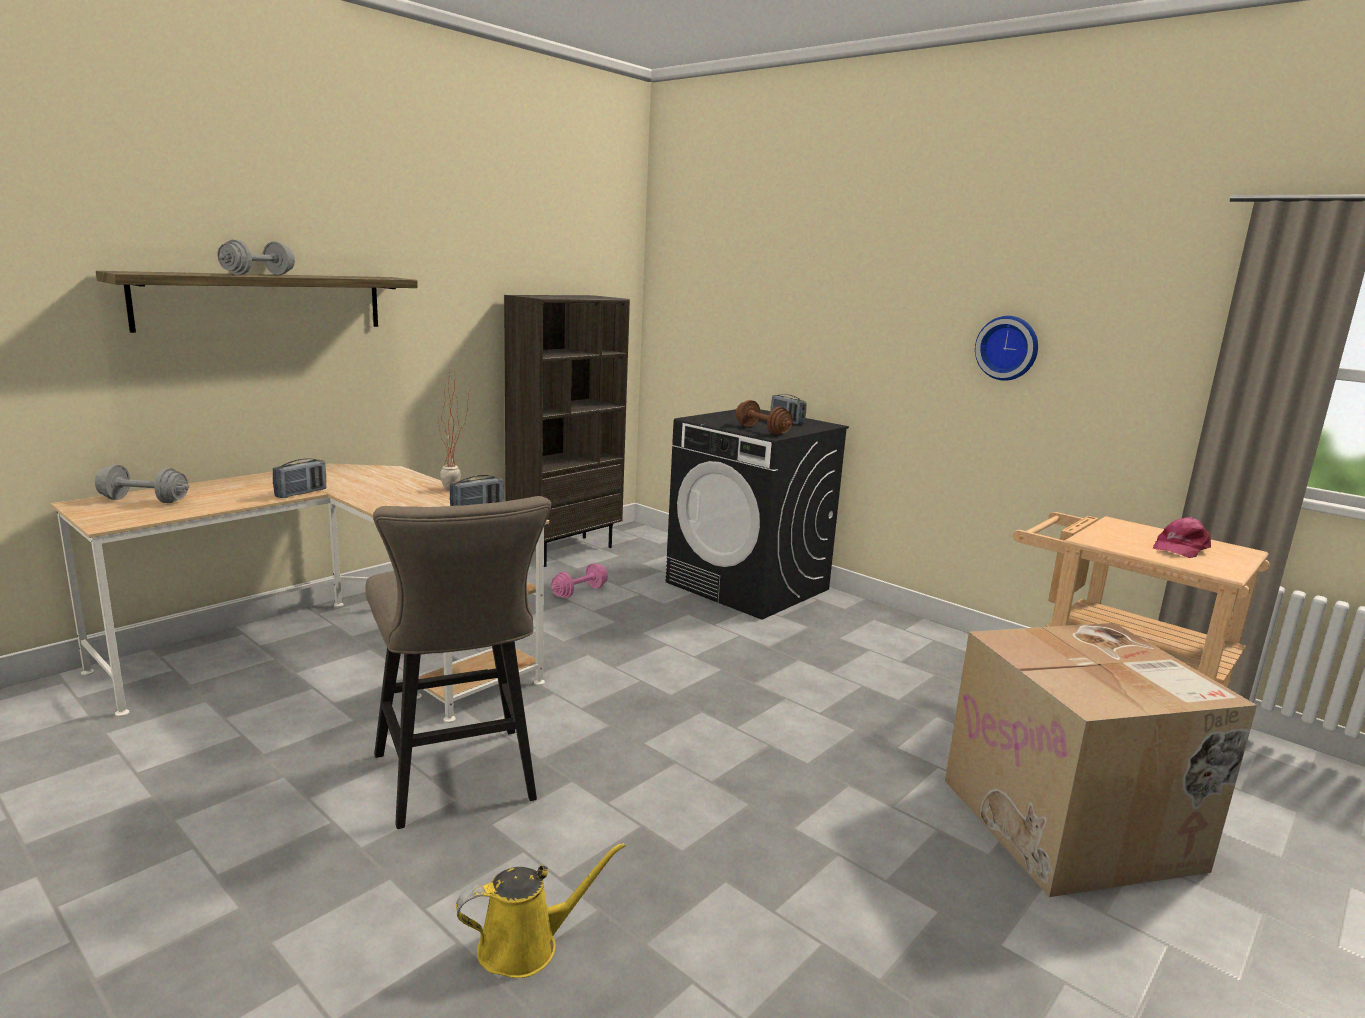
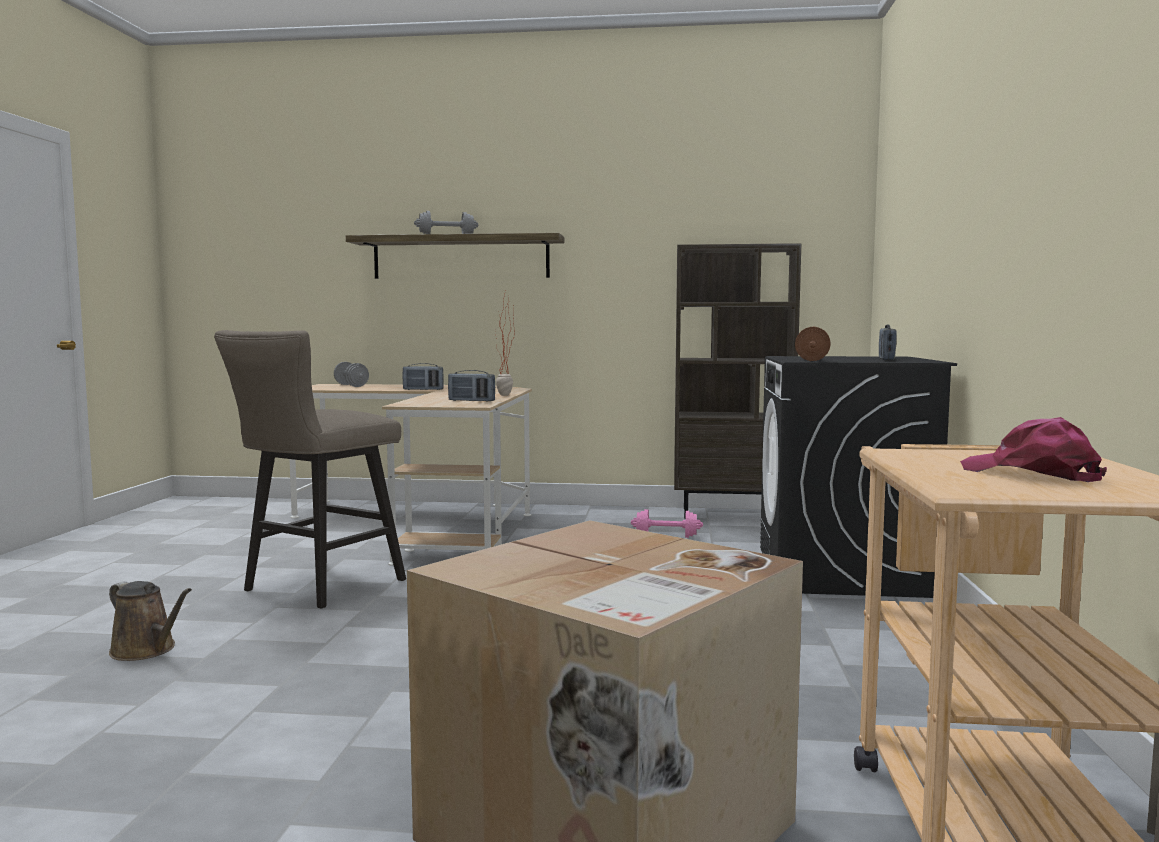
camera: 55 degrees right, 10 degrees down
(526, 945) = (147, 650): yellow watering can -> brown watering can
(1008, 348) = (1059, 203): wall clock -> none
(1179, 548) = (1032, 474): pink cap -> pink cap turned 45 degrees clockwise

